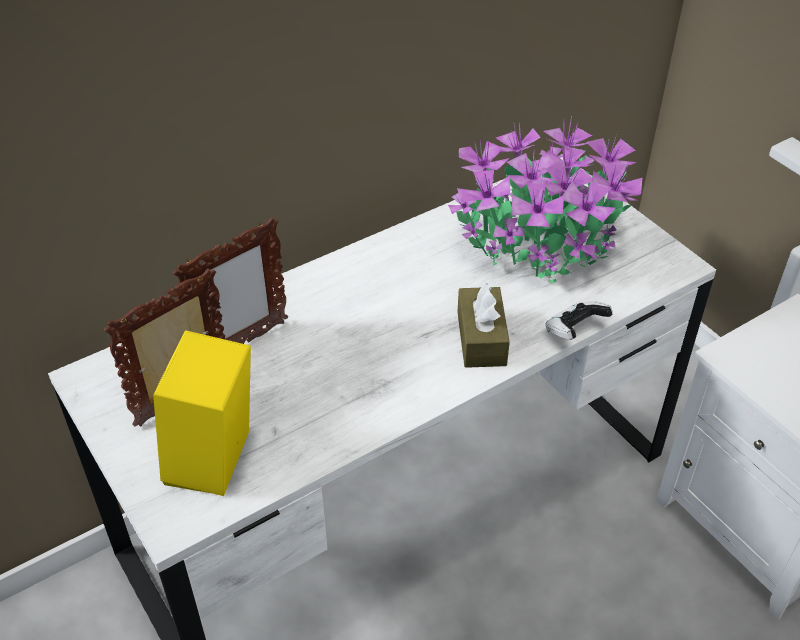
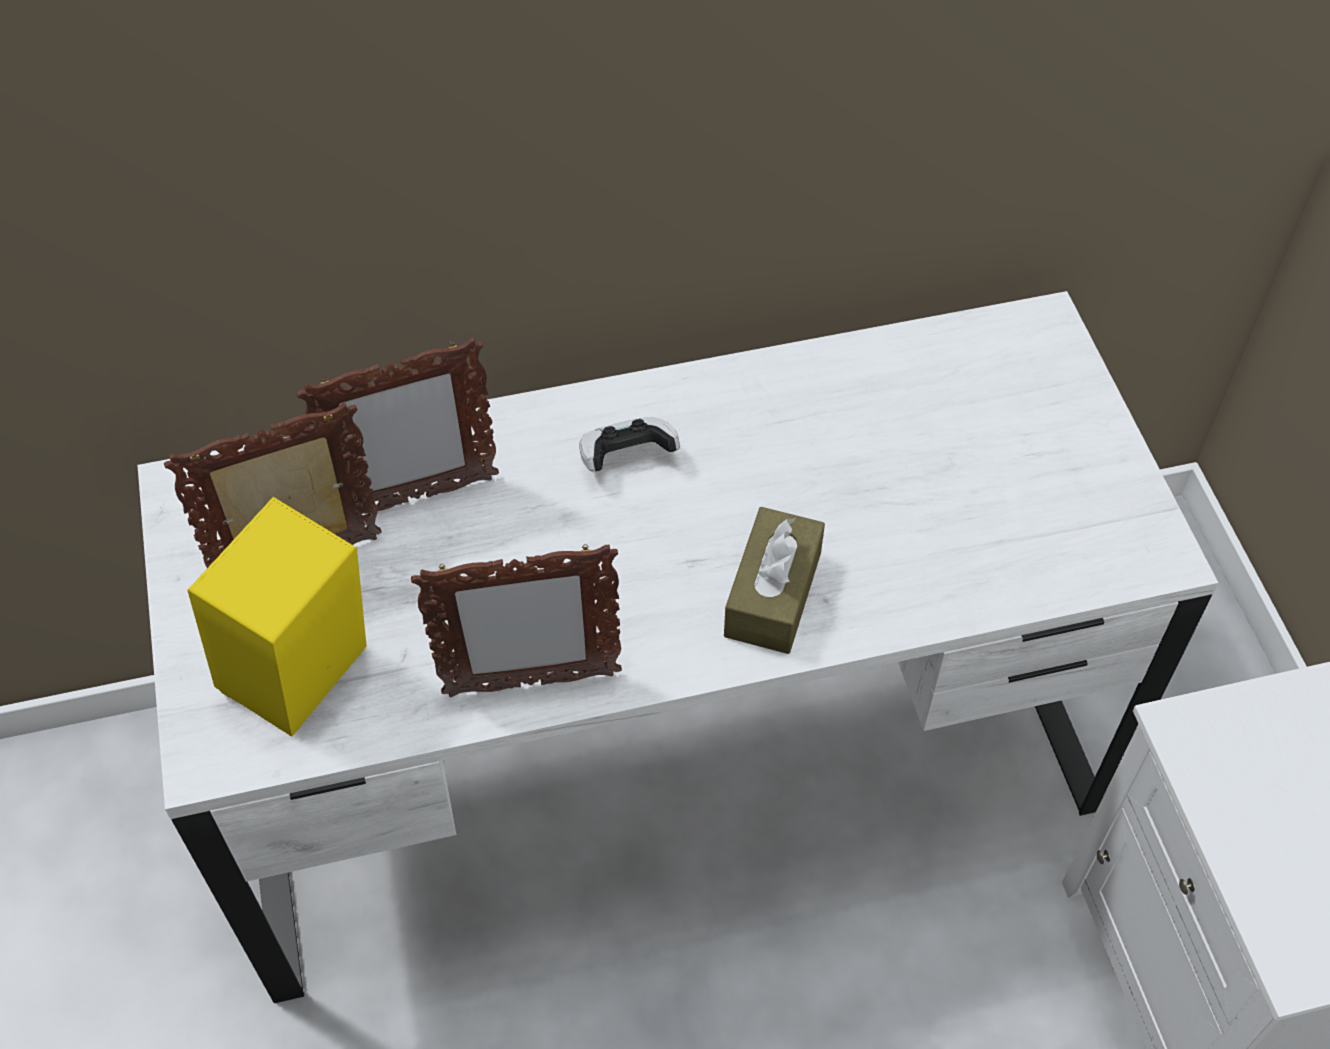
camera: 20 degrees right, 10 degrees up
(361, 424) = (530, 683): none -> picture frame
(542, 243) = (950, 451): potted plant -> none
(574, 331) = (925, 625): game controller -> game controller (627, 458)

